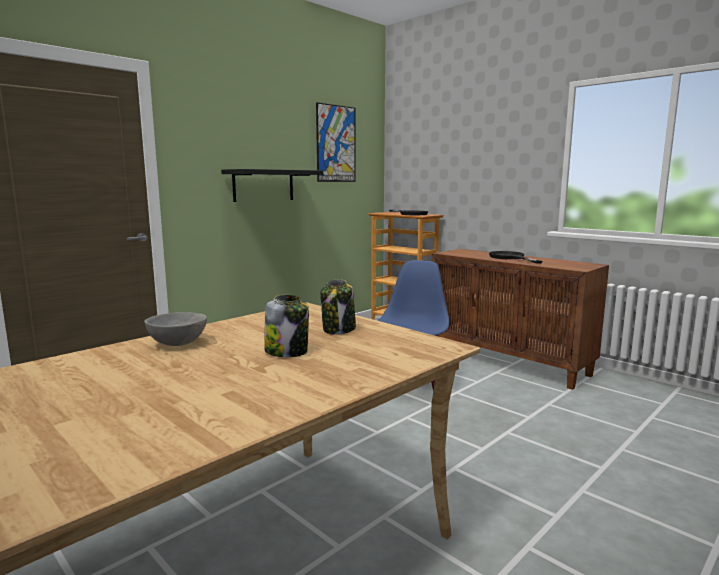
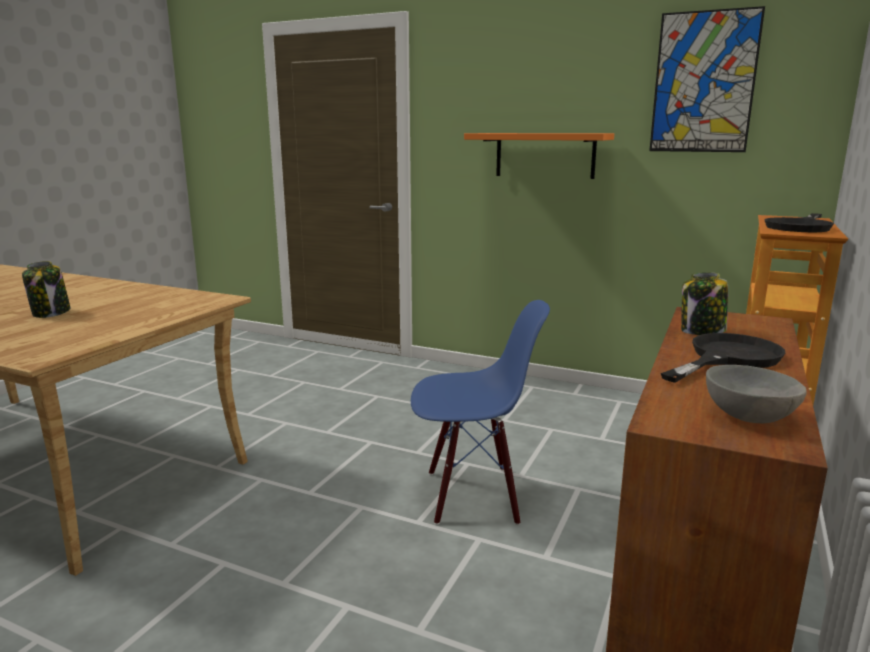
camera: 70 degrees right, 5 degrees up
(177, 343) = (91, 288): grey bowl -> grey bowl (748, 417)
(263, 185) = (545, 155): black shelf -> orange shelf
(339, 330) = (122, 318): jar -> jar (702, 331)

